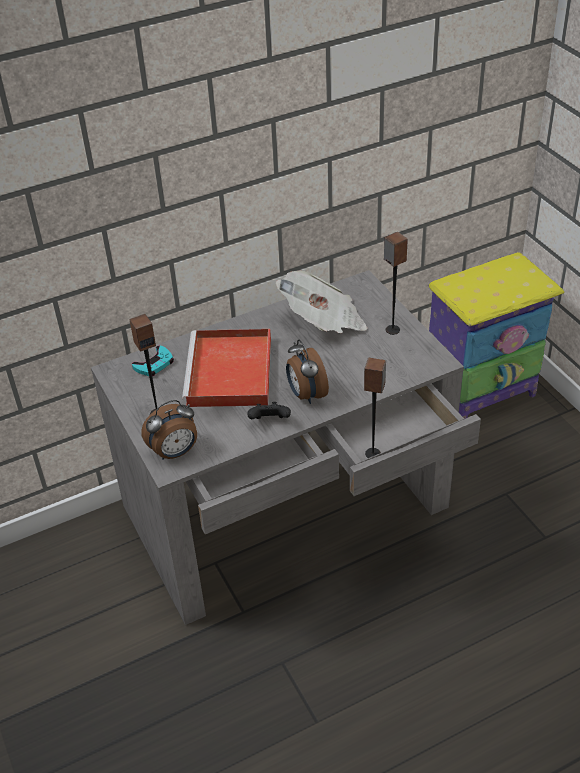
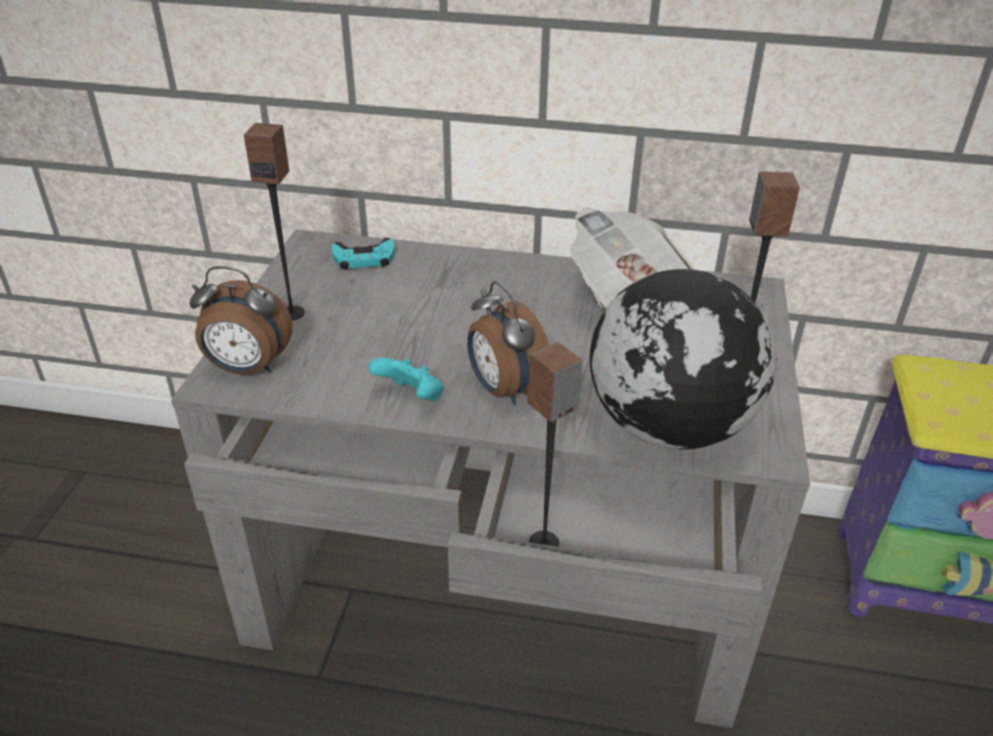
camera: 35 degrees right, 5 degrees down
(230, 373) = (438, 312): red tray -> none
(270, 421) = (411, 397): black game controller -> turquoise game controller
(306, 394) = (504, 390): alarm clock -> alarm clock turned 45 degrees counterclockwise
(391, 372) = (671, 427): none -> globe

